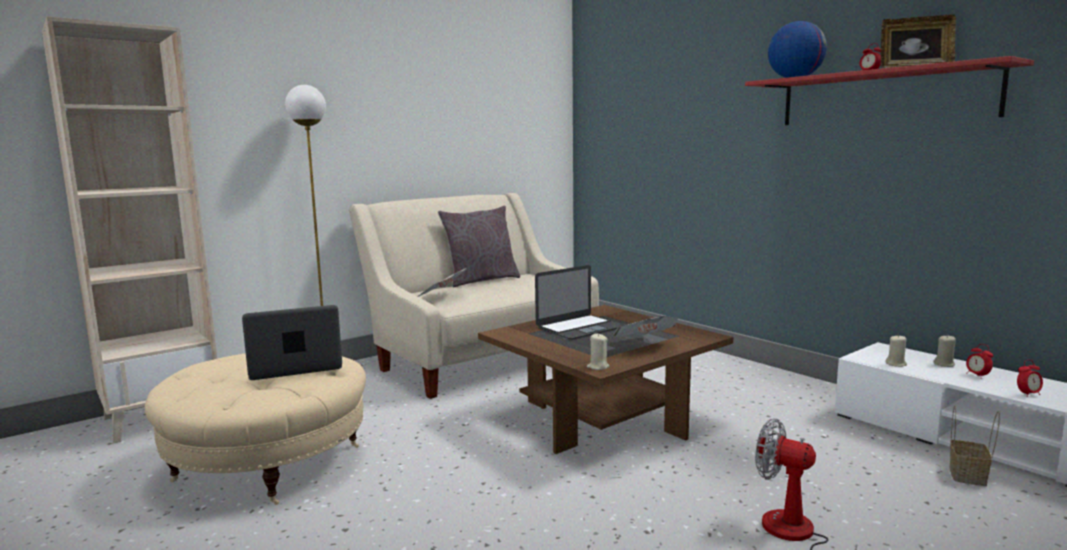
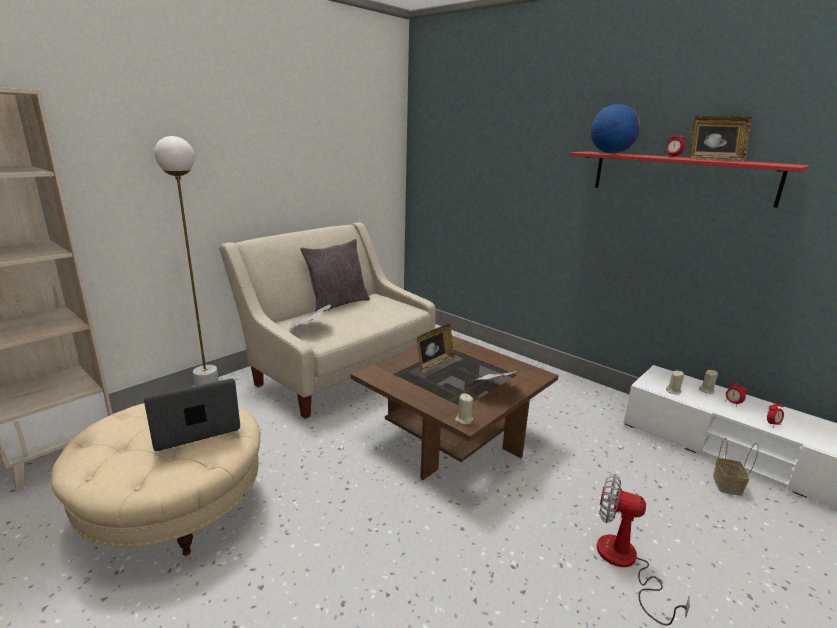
camera: 10 degrees left, 10 degrees up
(580, 327) = (434, 364): laptop -> picture frame

